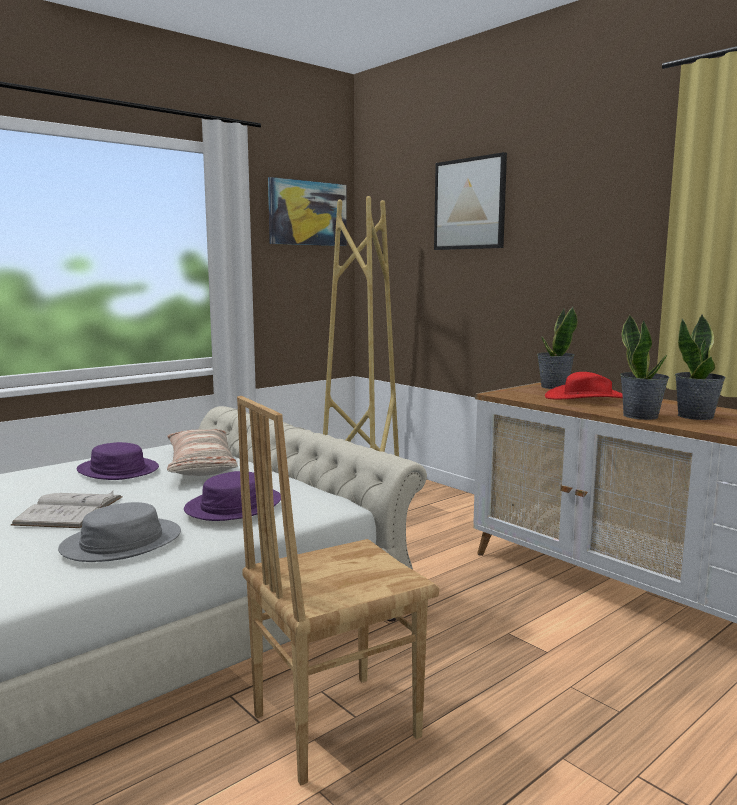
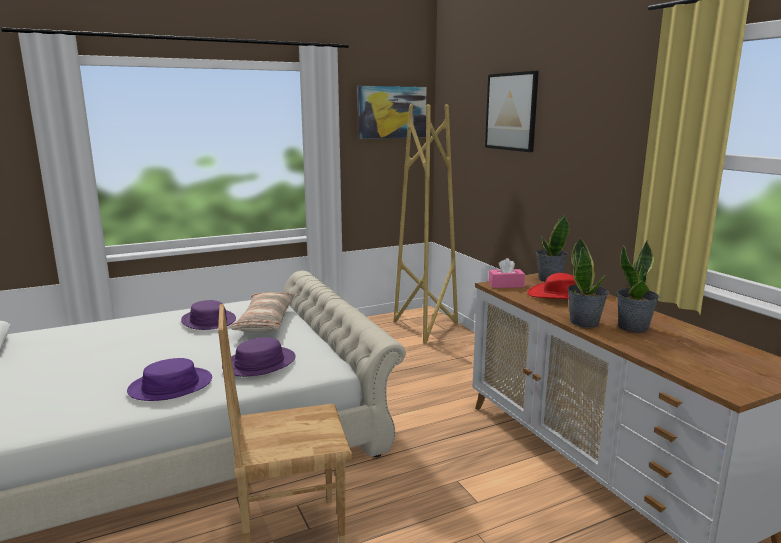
camera: 15 degrees right, 5 degrees up
(69, 510) = (156, 354): white book -> none
(121, 542) = (170, 385): grey hat -> purple hat
(513, 393) = (506, 285): none -> pink tissue box

